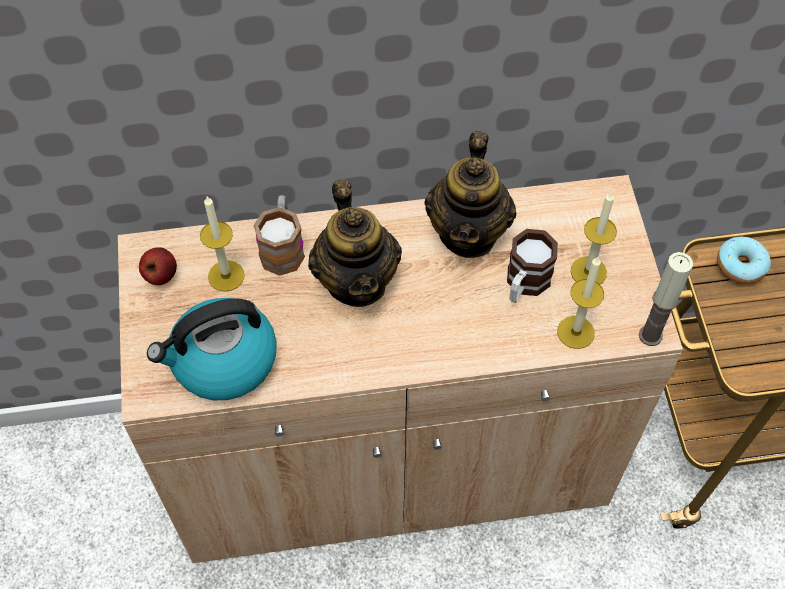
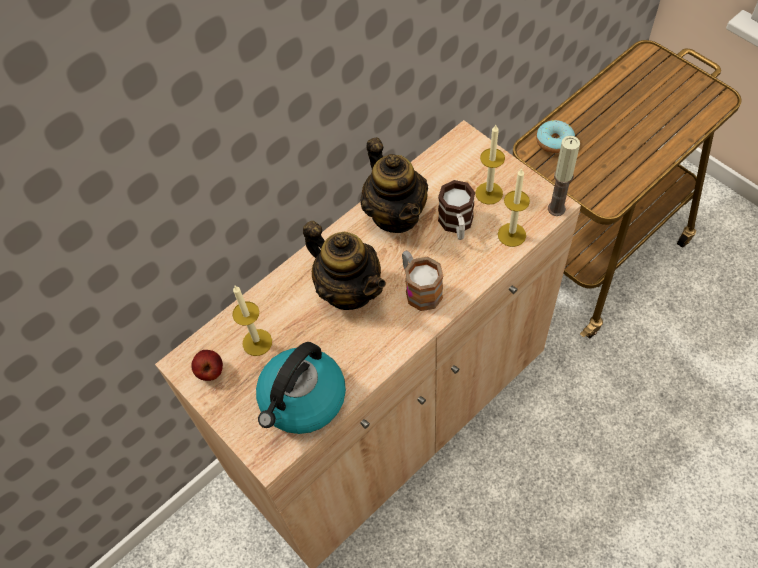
camera: 30 degrees left, 0 degrees up
(282, 247) = (280, 299): mug -> mug (419, 288)

